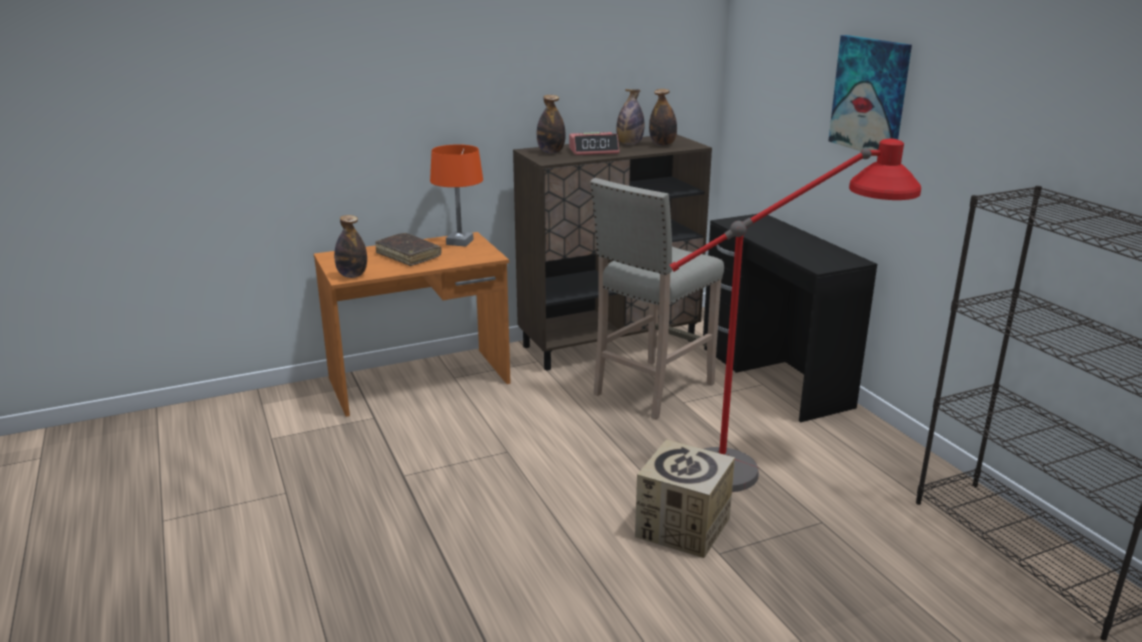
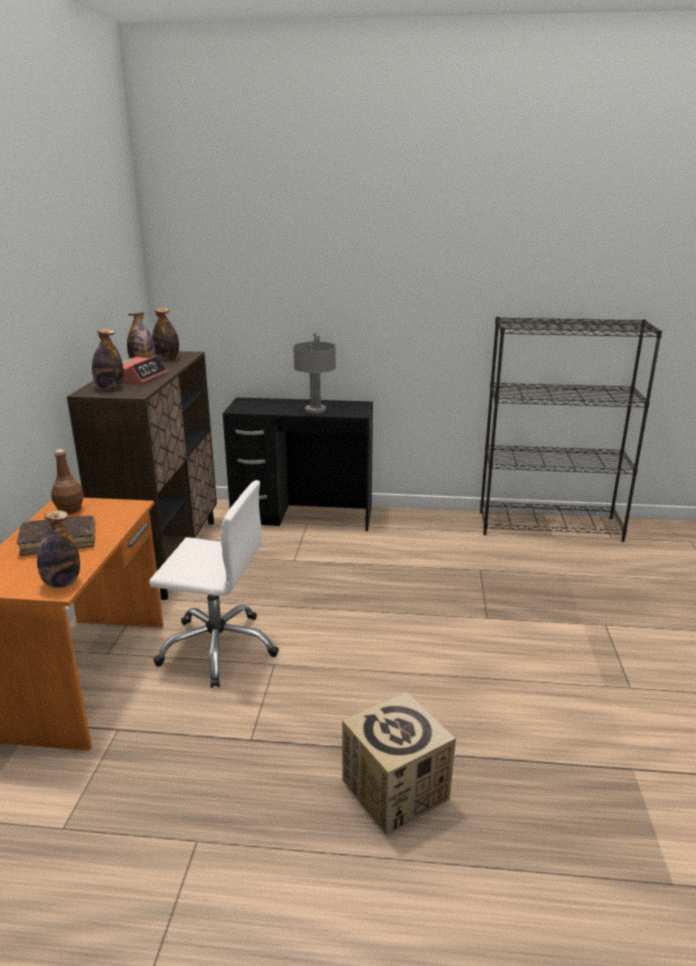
camera: 60 degrees left, 0 degrees up
(459, 242) = (69, 510): orange table lamp -> brown bottle
(504, 418) = (218, 647): none -> white office chair
(651, 390) = (261, 565): beige stool -> none
(683, 527) = (448, 620): cardboard box -> cardboard box (395, 789)
(772, 468) = (409, 561): red floor lamp -> none
(792, 247) = (315, 410): none -> grey table lamp
(870, 95) = (337, 283): picture -> none

